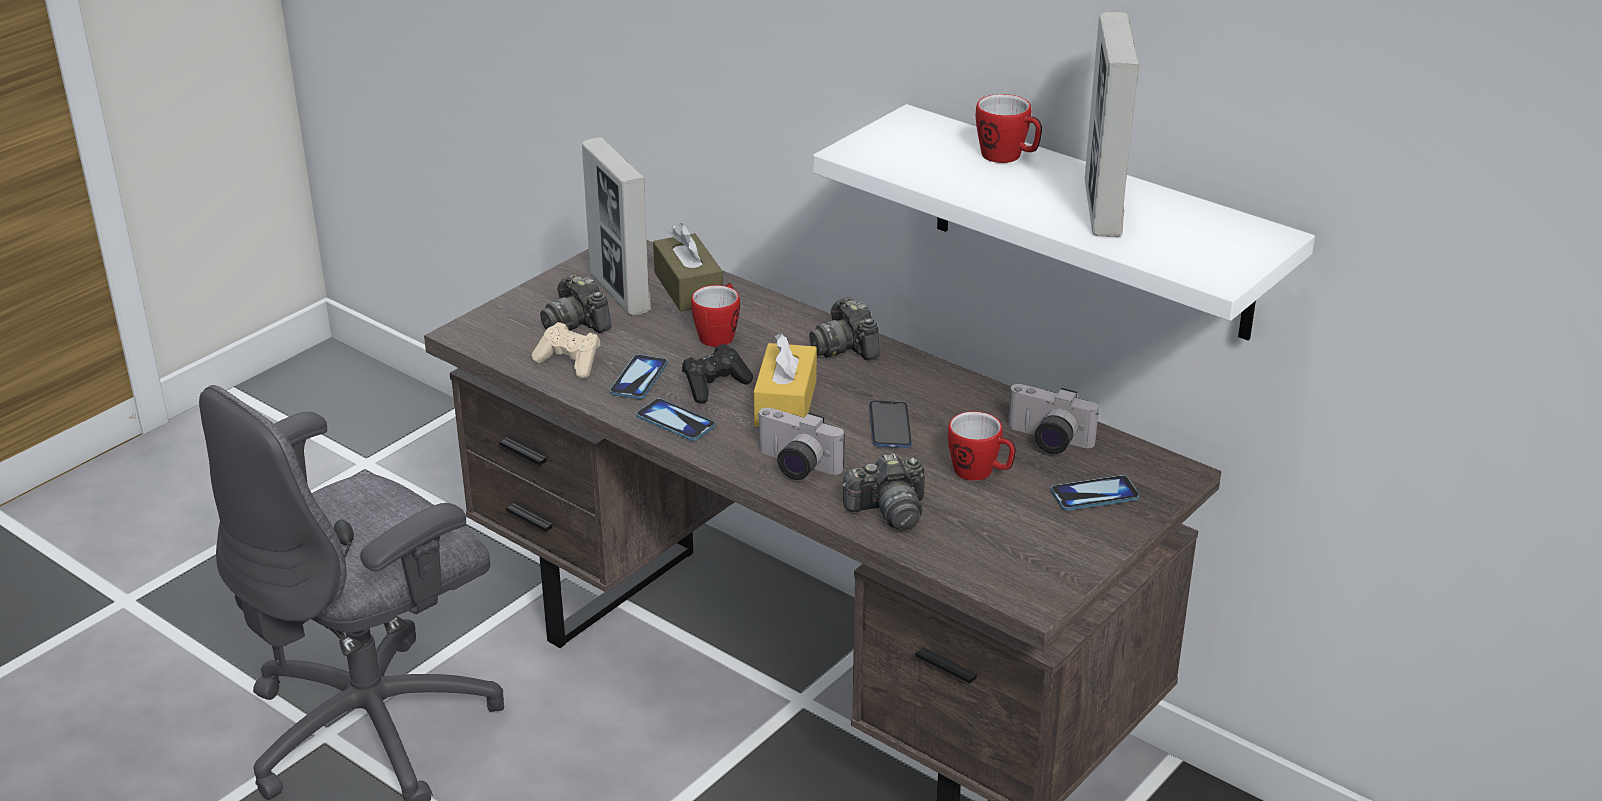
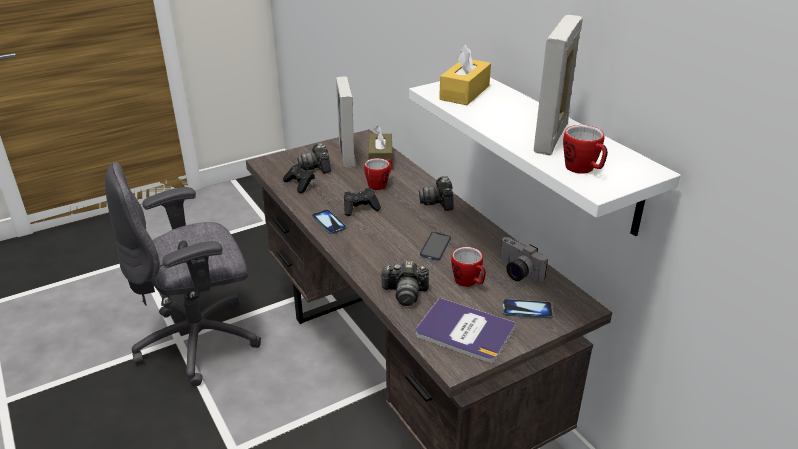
camera: 20 degrees right, 0 degrees up
(570, 363) = (300, 184): beige game controller -> black game controller
(639, 379) = (326, 198): phone -> none
(785, 403) = (389, 224): yellow tissue box -> yellow tissue box (464, 93)
(794, 466) = (371, 258): camera -> none
(1008, 157) = (515, 104): mug -> mug (583, 170)
(1018, 548) = (464, 331): none -> book

